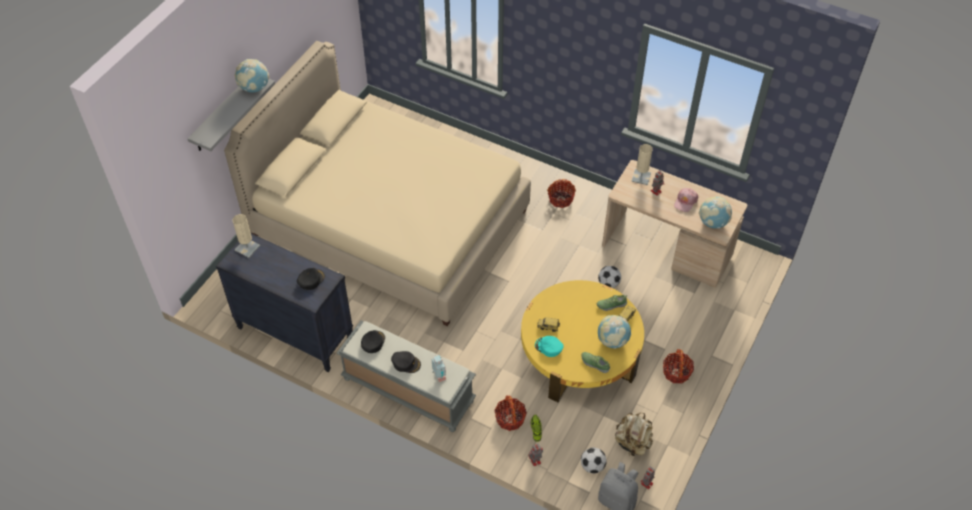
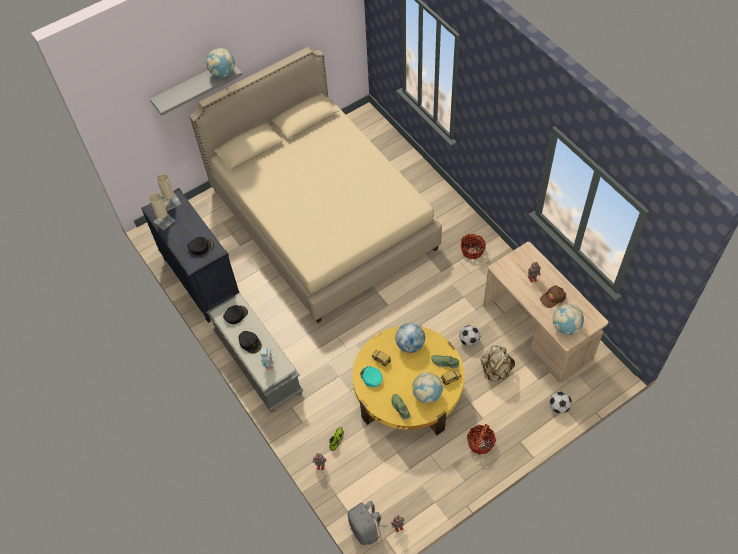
camera: 30 degrees right, 5 degrees up
(510, 419) = (321, 421): basket -> none
(567, 302) = (410, 345): none -> globe
(592, 466) = (363, 491): football -> football (558, 407)
(633, 443) = (407, 487): beige backpack -> beige backpack (495, 370)
(641, 177) = (527, 260): beige table lamp -> beige table lamp (164, 221)
(685, 202) = (552, 298): pink cap -> brown cap

